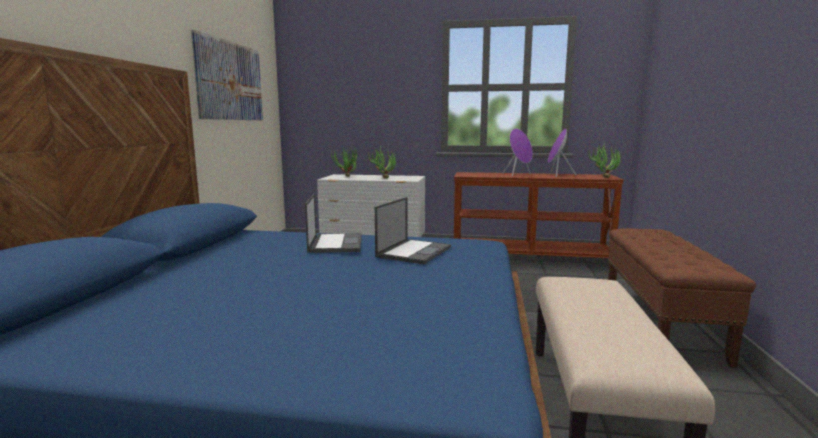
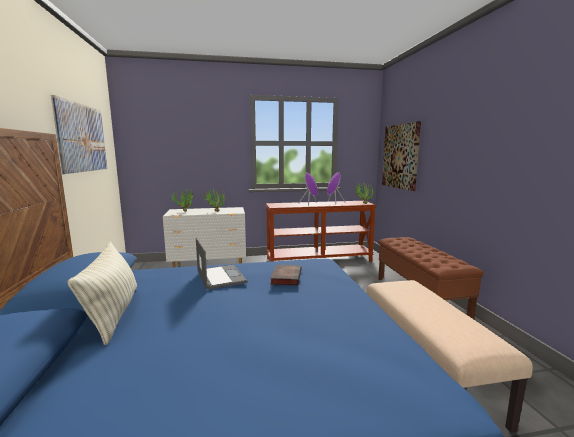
camera: 20 degrees left, 0 degrees up
(198, 261) = (113, 313): none -> pillow
(414, 251) = (286, 277): laptop -> book
(668, 102) = (400, 156): none -> picture

